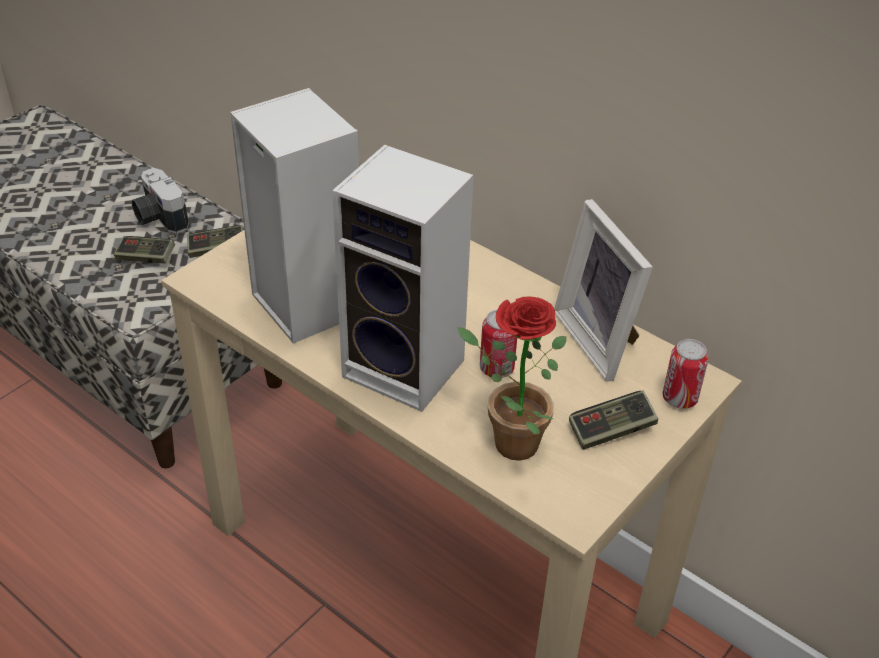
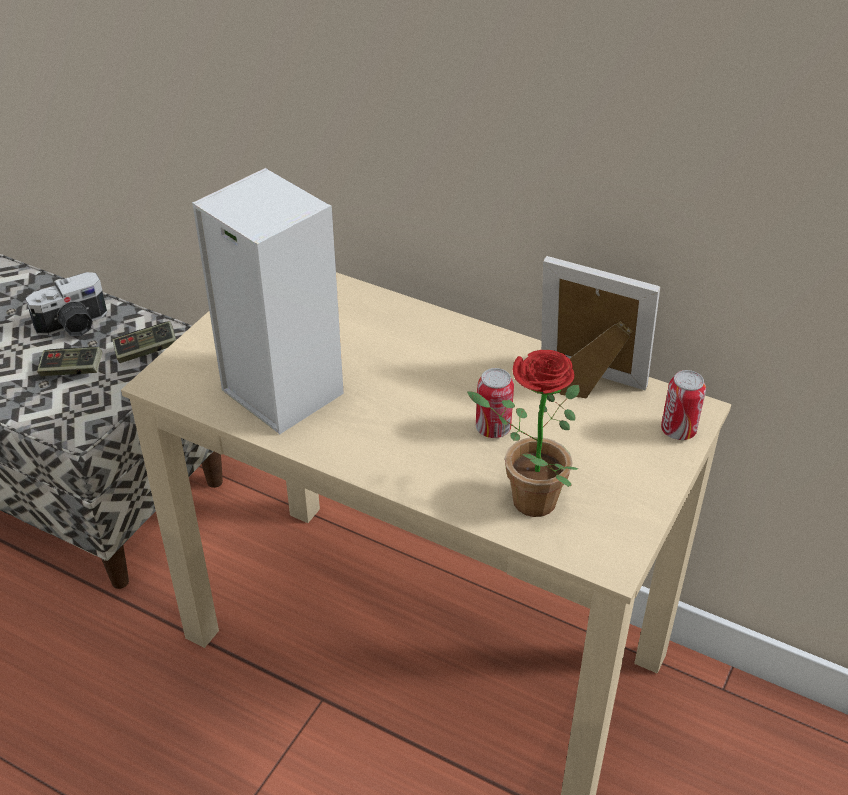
camera: 10 degrees left, 0 degrees up
(158, 217) = (74, 325): camera -> camera turned 75 degrees counterclockwise
(408, 368) = (405, 442): speaker -> none
(601, 340) = (586, 384): picture frame -> picture frame turned 150 degrees clockwise
(611, 430) = (622, 472): game controller -> none

